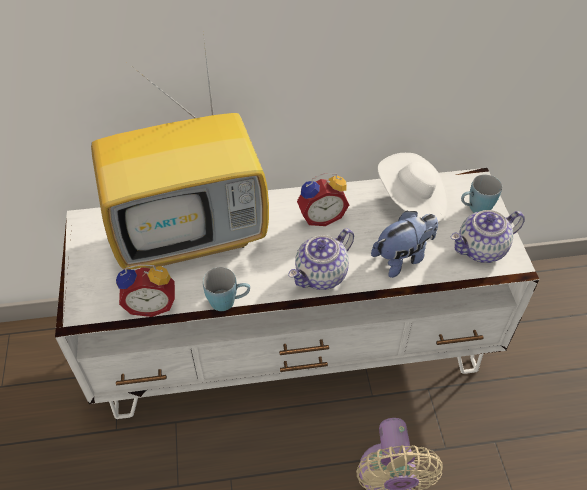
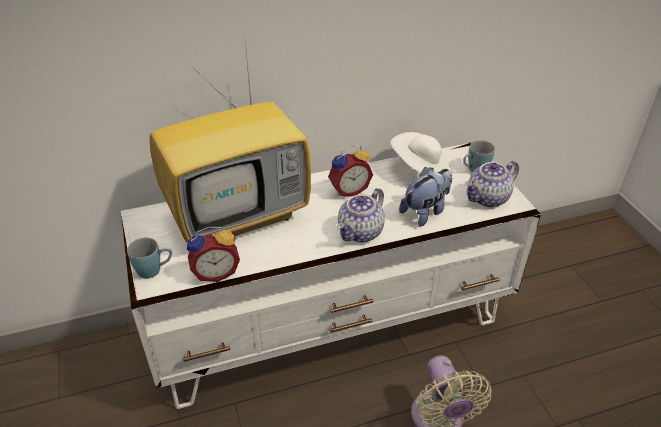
camera: 10 degrees left, 10 degrees down
(228, 301) = (285, 261): blue mug -> blue mug (154, 270)

